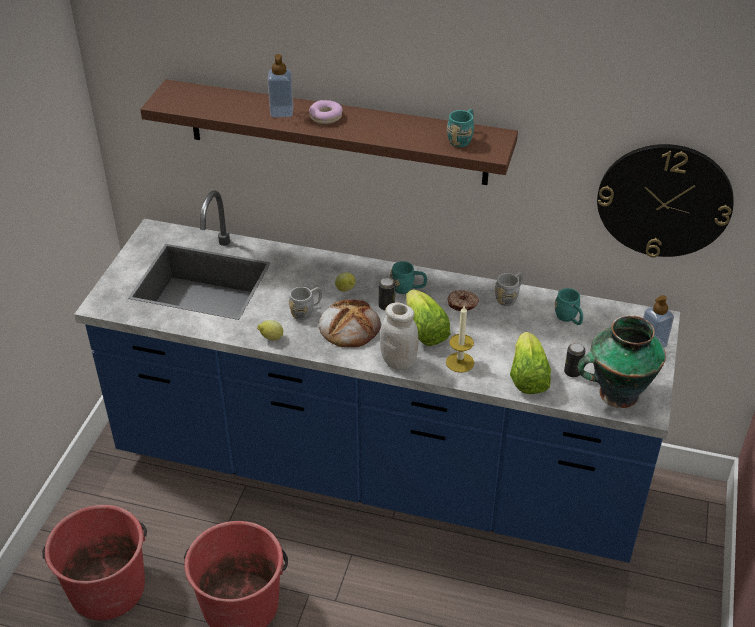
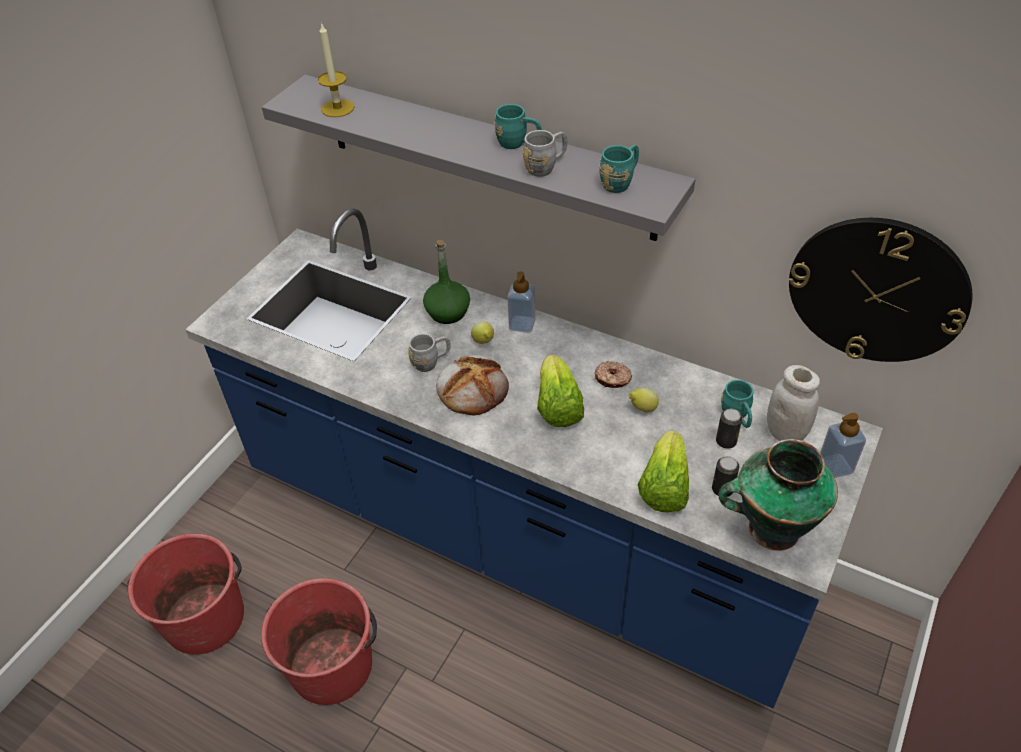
camera: 15 degrees right, 5 degrees up
(271, 338) = (380, 390): lemon -> lemon (642, 409)
(282, 112) = (416, 126): soap dispenser -> soap dispenser (522, 324)
(307, 271) = (448, 312): none -> green bottle
(326, 117) = (465, 137): donut -> none
(336, 132) = (485, 156): brown shelf -> grey shelf
(386, 306) = (523, 368): can -> can (726, 441)
(398, 362) = (515, 442): white jar -> white jar (785, 432)
(408, 288) = (555, 350): turquoise mug -> turquoise mug (518, 144)
(460, 362) = (587, 454): candle -> candle (337, 108)
(509, 297) = (671, 378): grey mug -> grey mug (546, 166)

